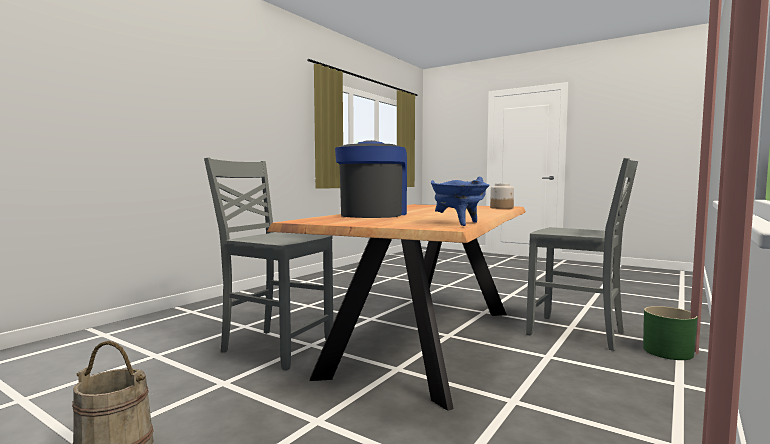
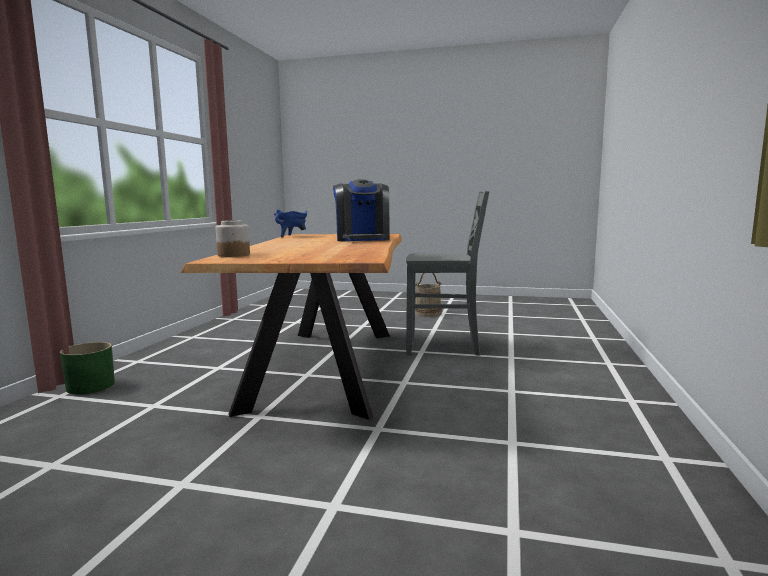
camera: 160 degrees right, 5 degrees up
(577, 333) = (158, 396): grey chair -> none

